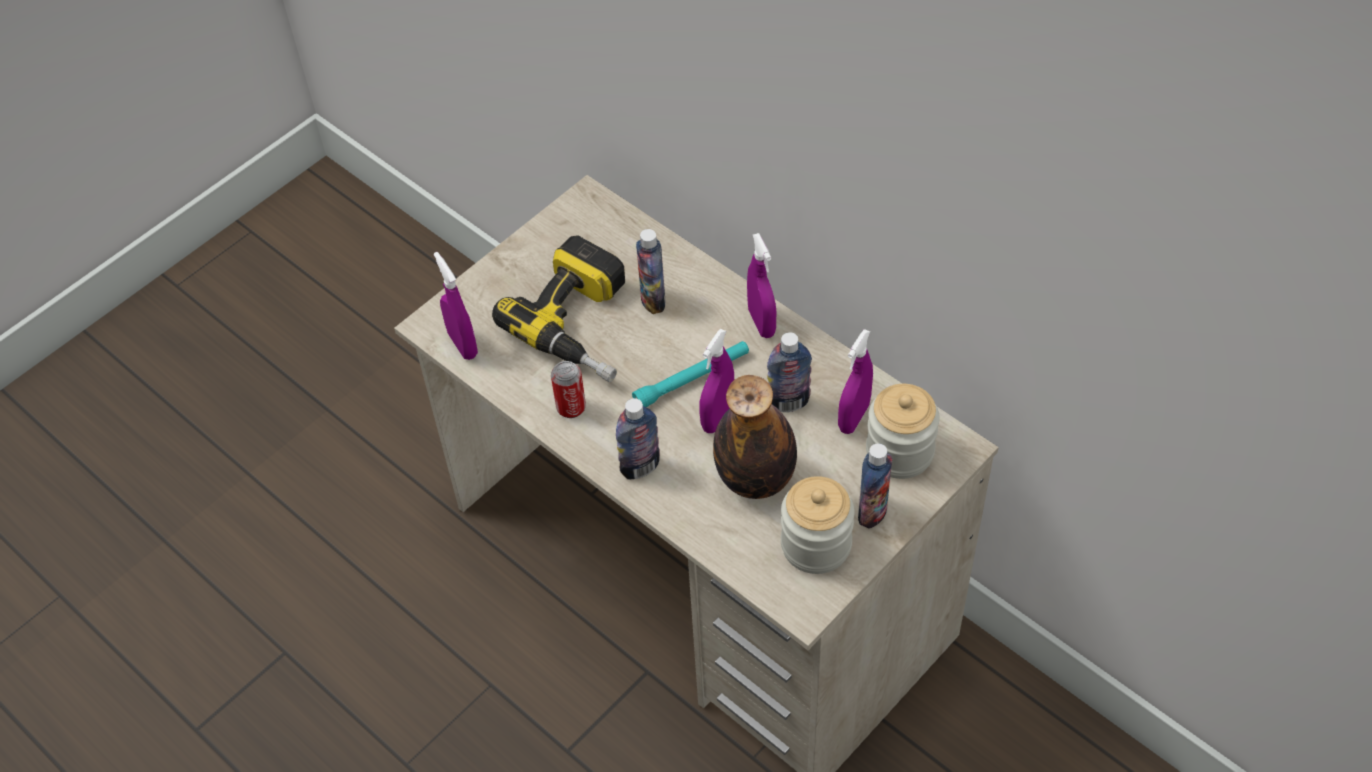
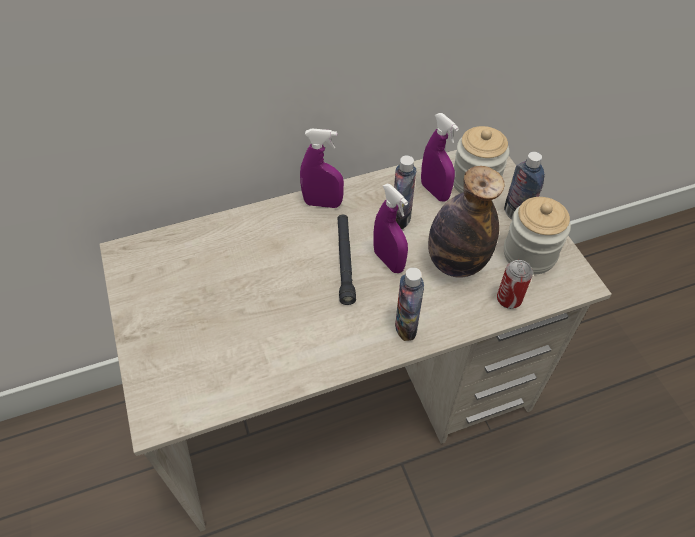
camera: 65 degrees left, 0 degrees up
(463, 345) = (198, 402): purple spray bottle -> none
(571, 407) = (320, 349): can -> can (509, 299)
(584, 324) = (244, 305): power drill -> none
(653, 300) = (255, 254): bottle -> none
(692, 379) = (345, 261): turquoise flashlight -> black flashlight

